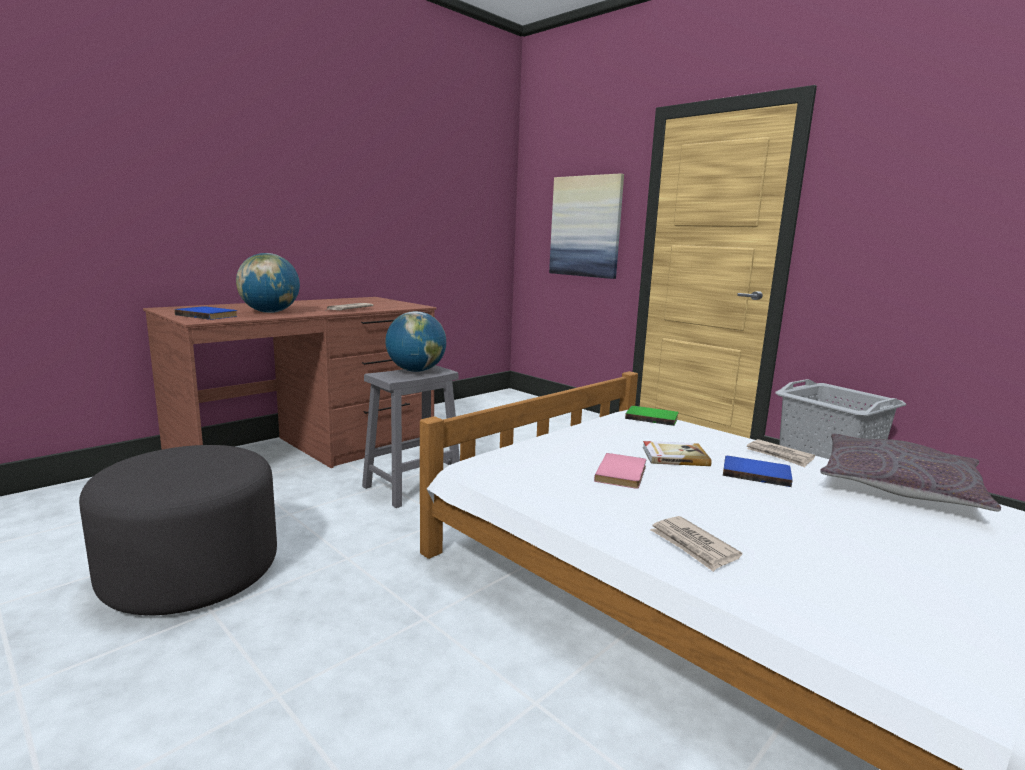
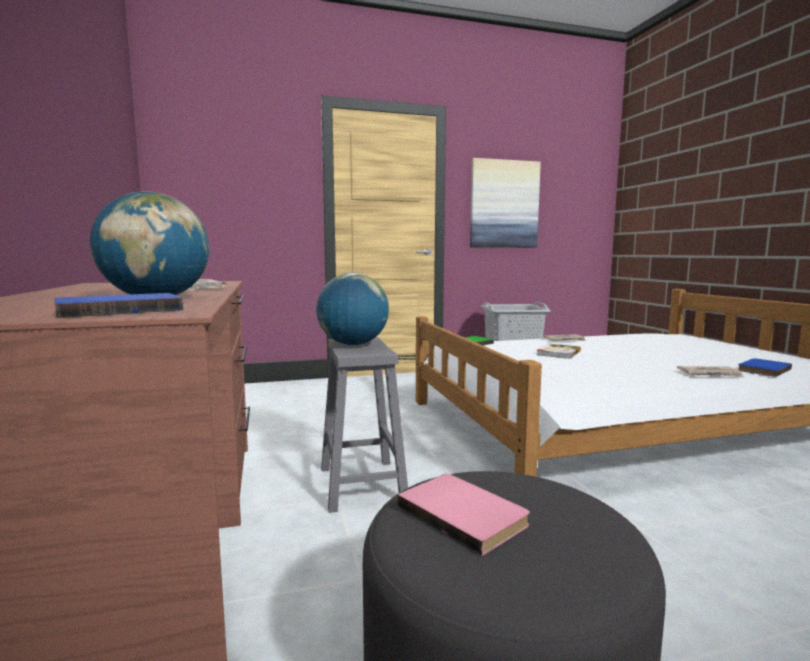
camera: 60 degrees left, 5 degrees down
(586, 226) = (253, 198): picture -> picture (504, 204)
(623, 473) = (588, 366): pink book -> pink book (465, 514)
(756, 473) = (594, 347): blue book -> blue book (761, 369)
(898, 486) = (618, 336): grey pillow -> none

